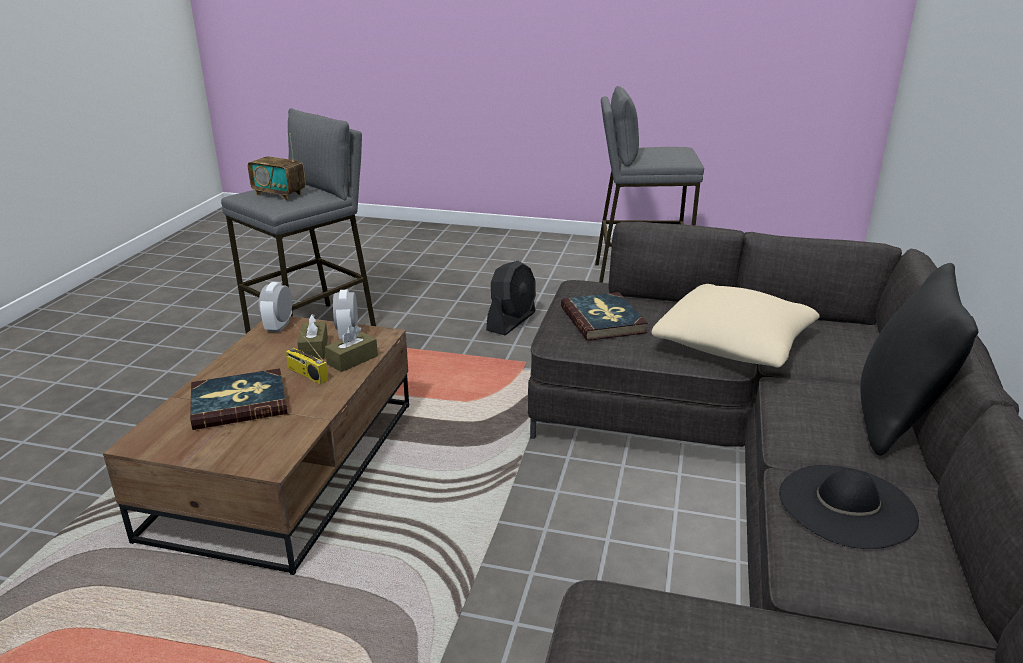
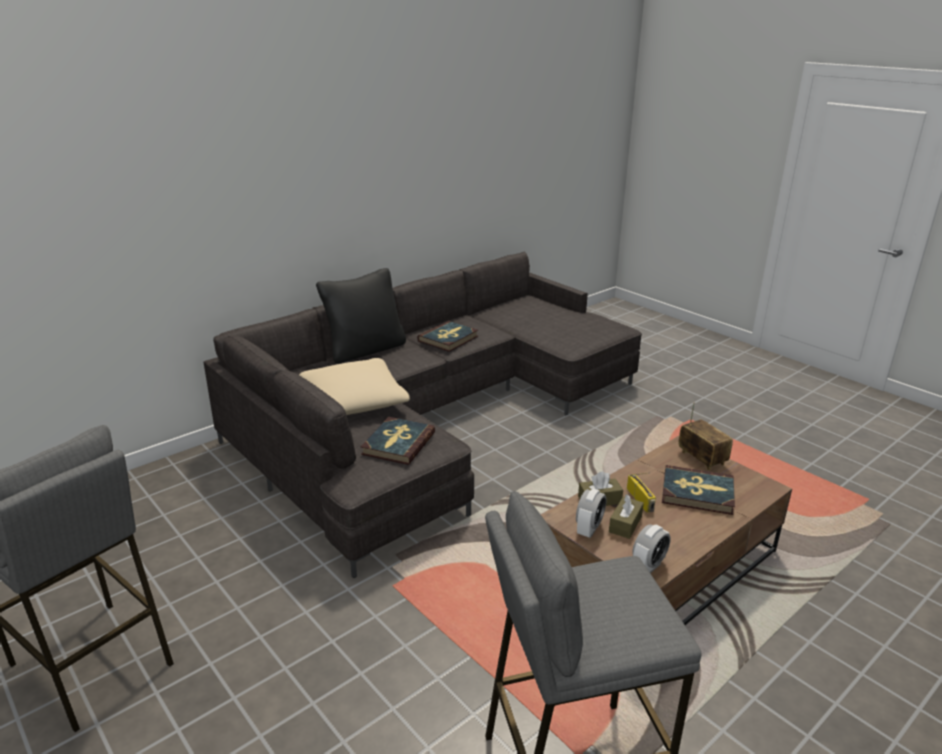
camera: 145 degrees left, 0 degrees up
(279, 194) = (614, 600): radio -> radio (702, 458)
(511, 321) = (333, 656): black fan -> none
(846, 505) = (448, 339): black hat -> book

